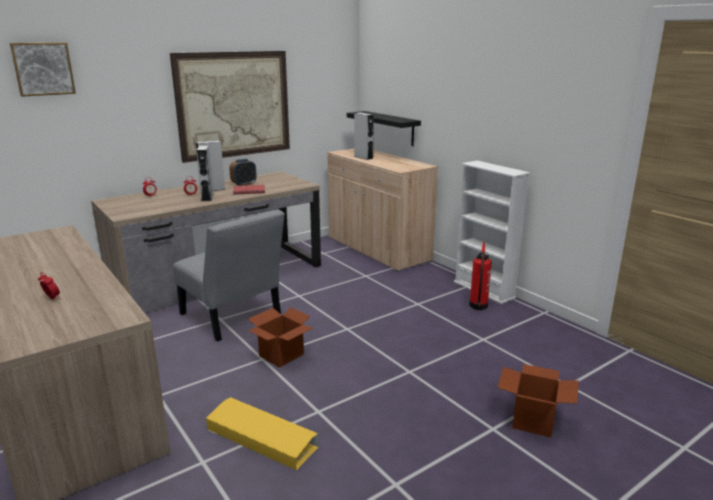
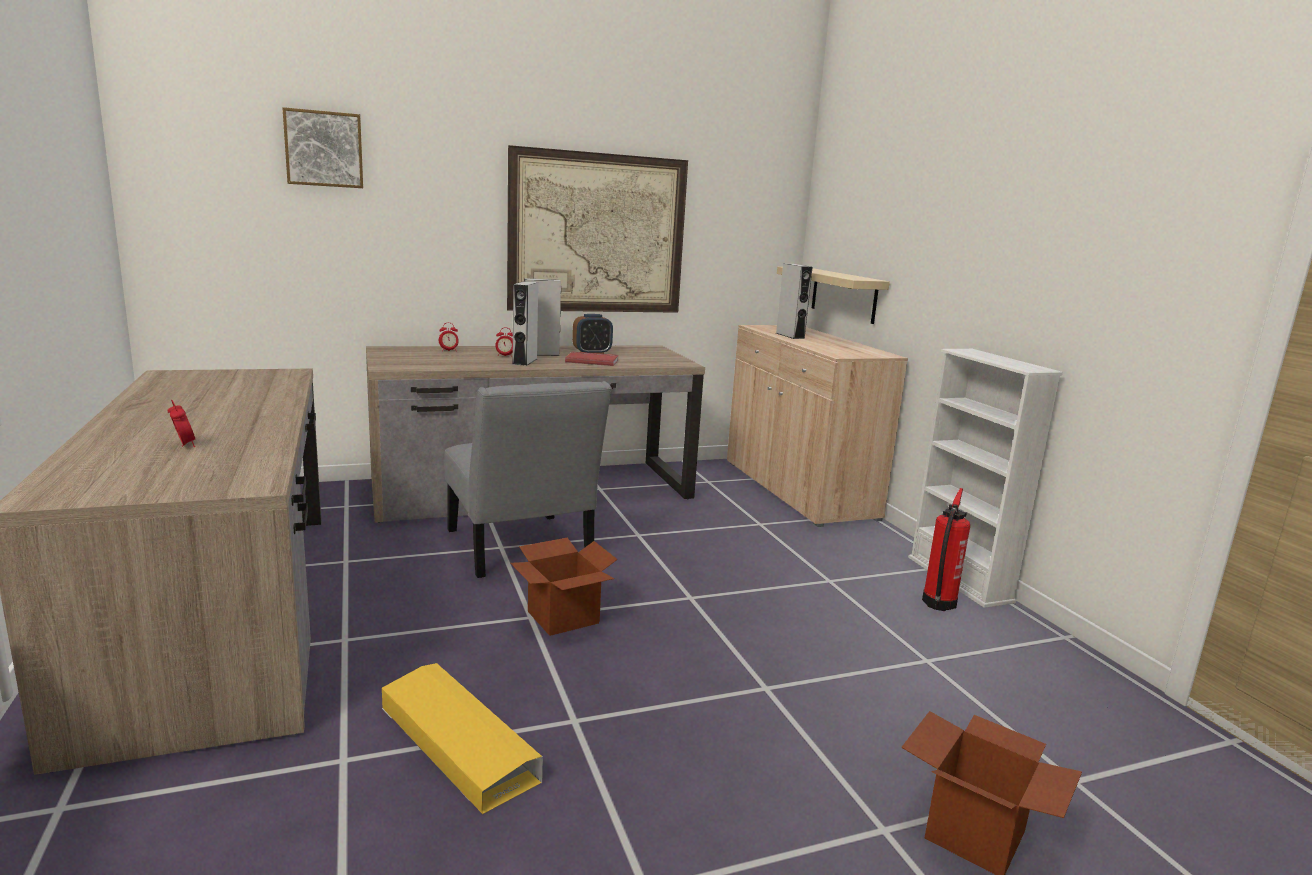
camera: 15 degrees right, 5 degrees down
(391, 128) = (843, 295): black shelf -> beige shelf

